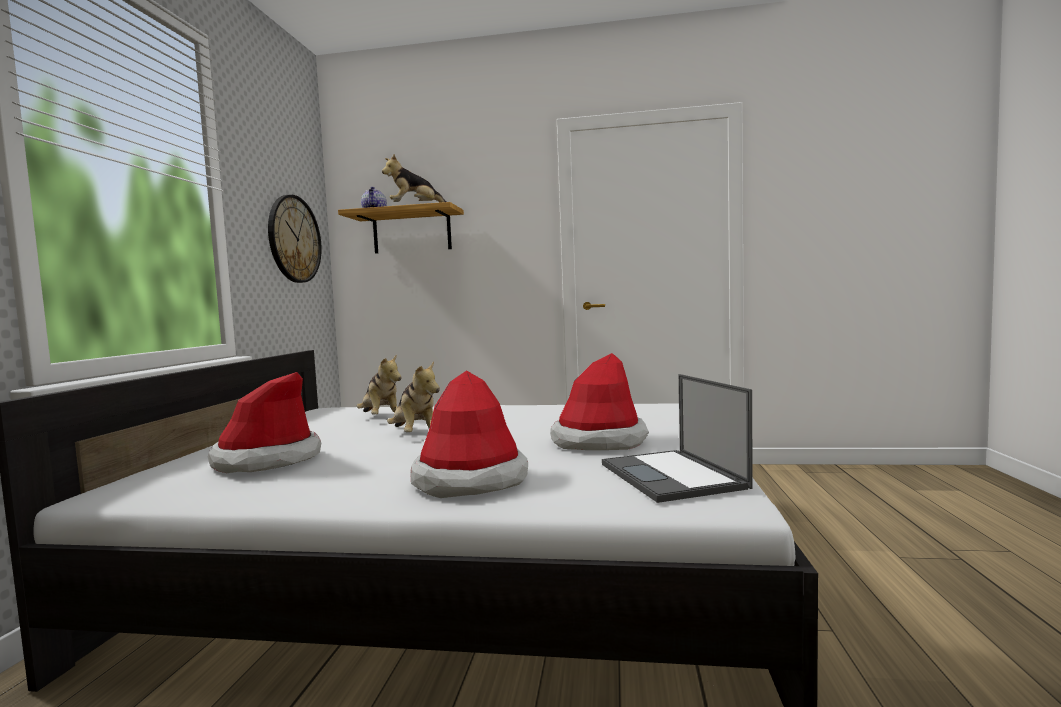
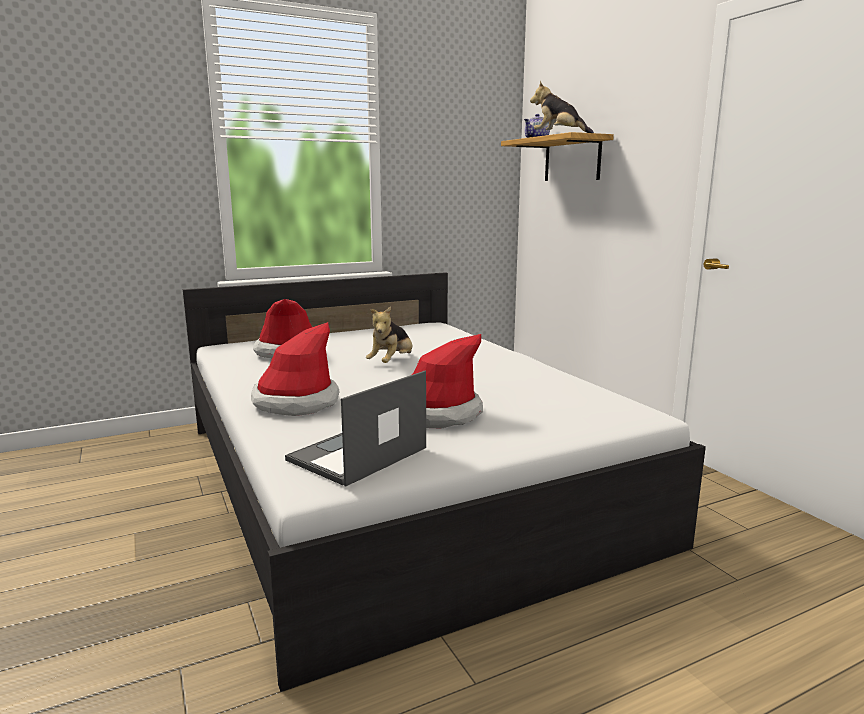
camera: 55 degrees right, 10 degrees up
(294, 239) = (465, 171): wall clock -> none
(380, 418) = (428, 342): plush toy -> none

